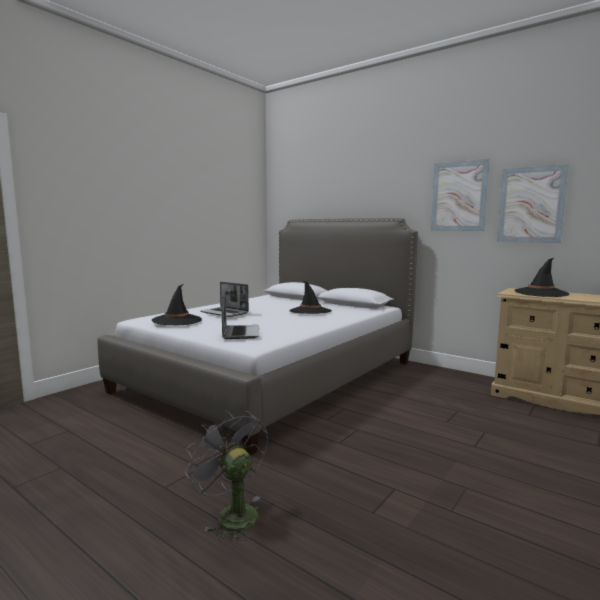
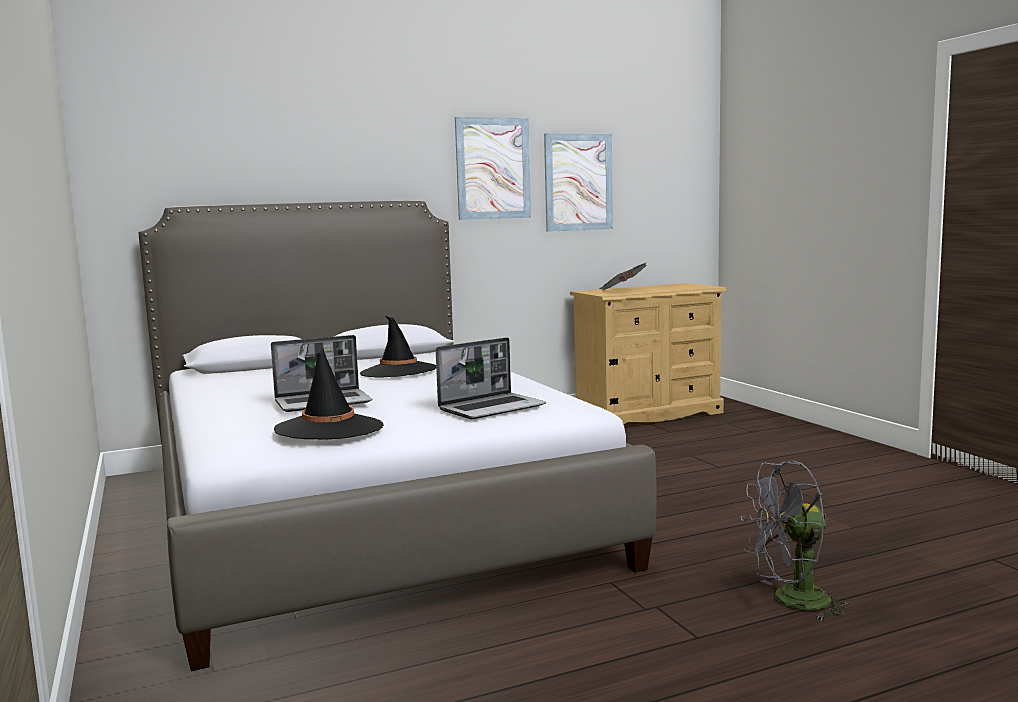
camera: 60 degrees left, 0 degrees up
(240, 333) = (492, 408): laptop -> laptop turned 120 degrees clockwise
(541, 293) = (622, 290): black hat -> newspaper

